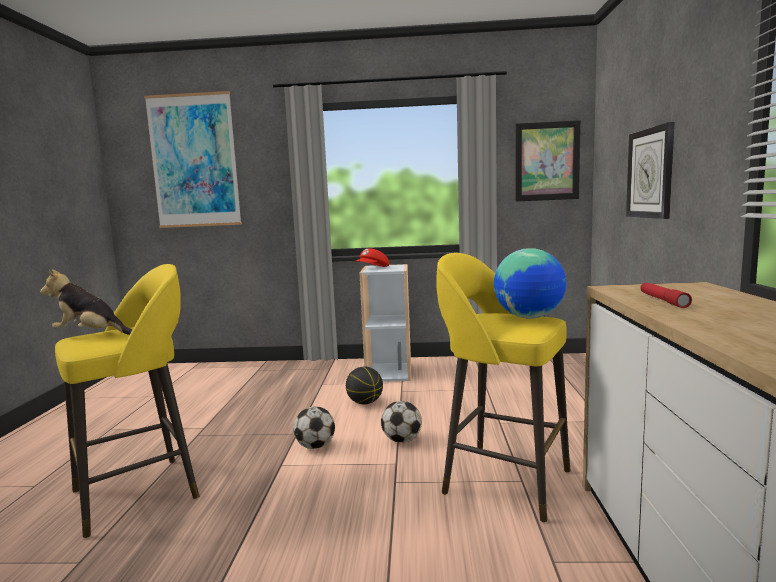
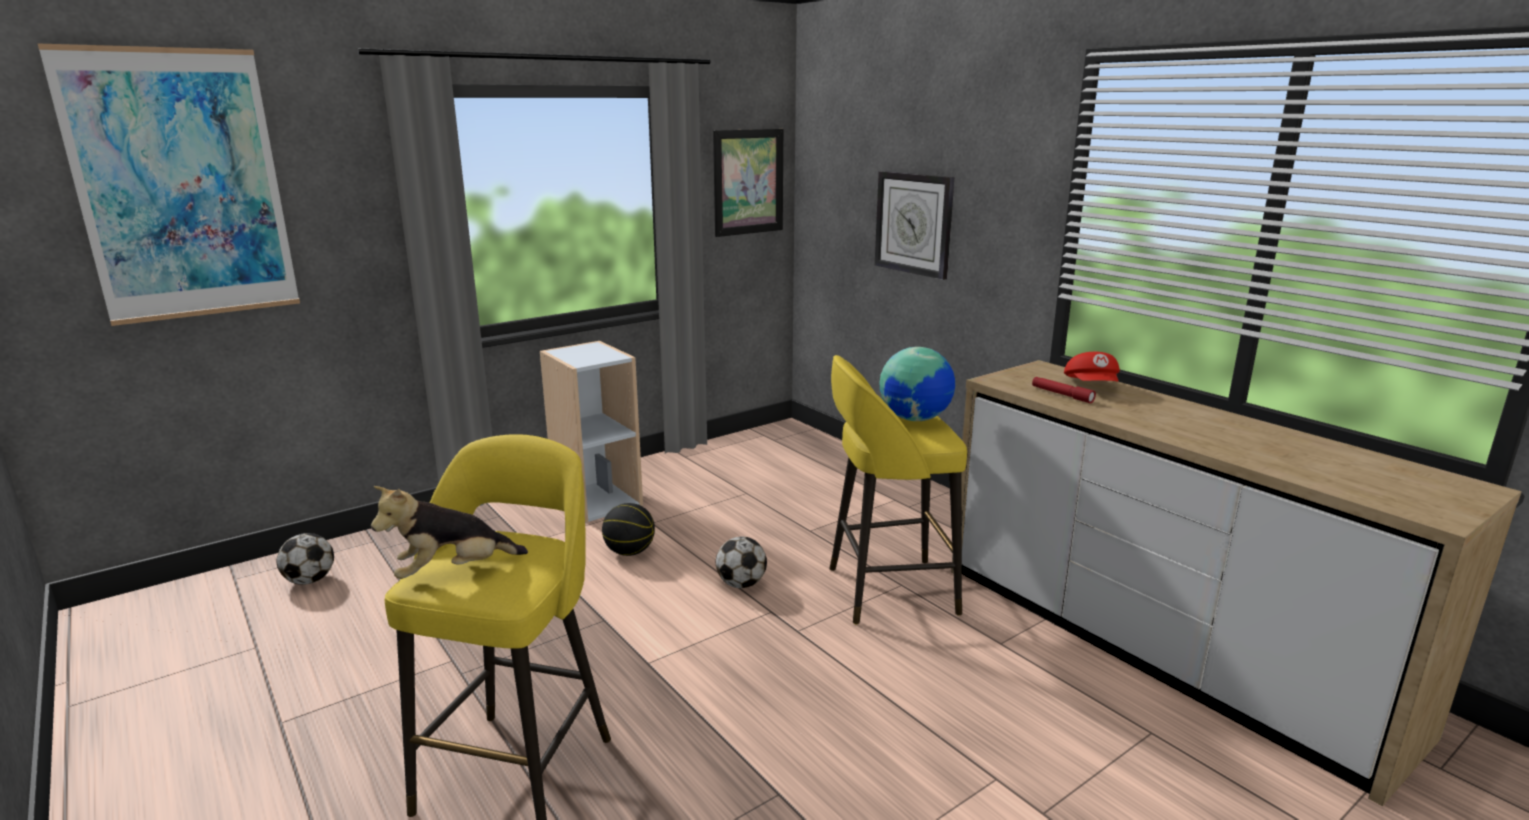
camera: 40 degrees left, 10 degrees up
(315, 446) = (654, 627): football -> football (310, 580)
(372, 268) = (572, 357): red cap -> red cap (1092, 386)

